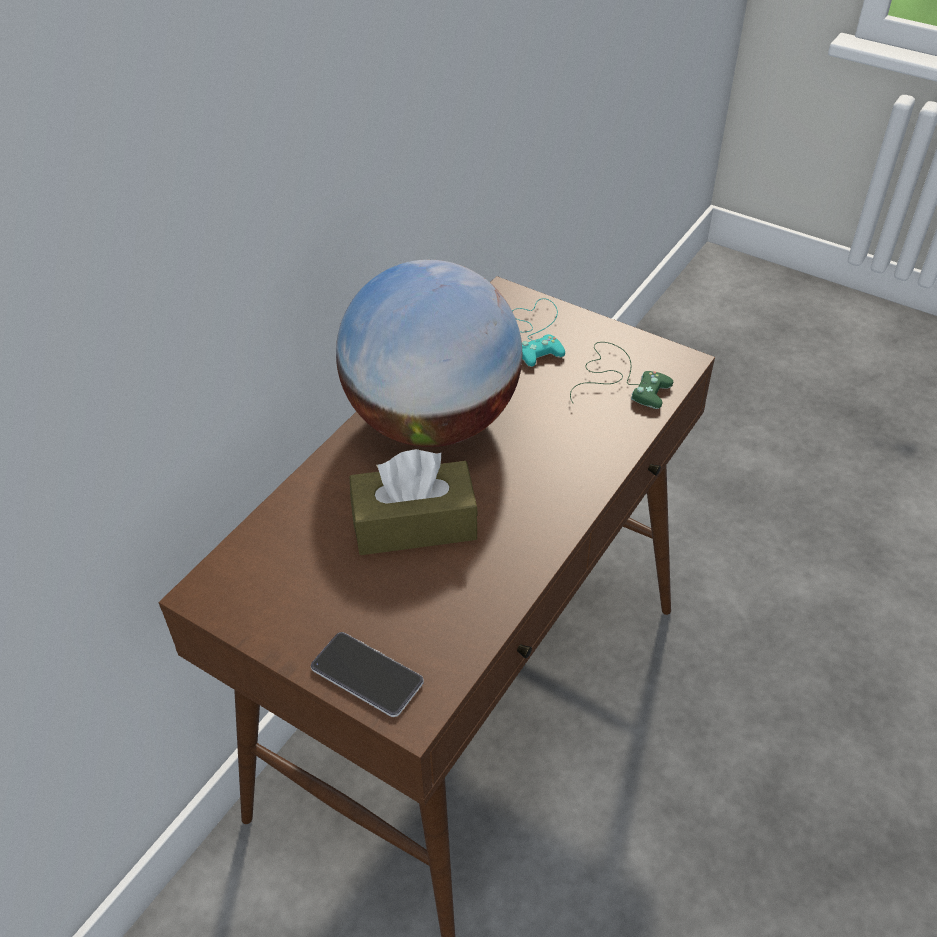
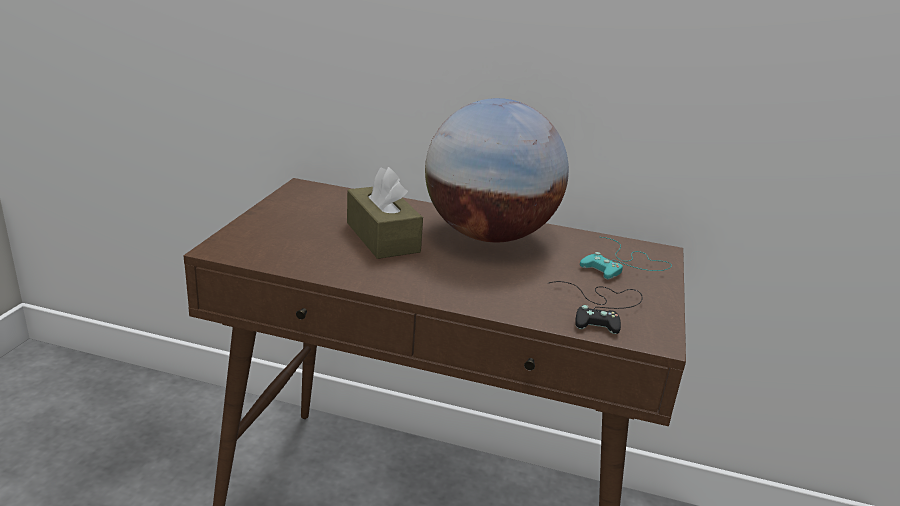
camera: 70 degrees right, 20 degrees down
(367, 675) = (247, 233): phone -> none
(619, 379) = (602, 308): green game controller -> black game controller

